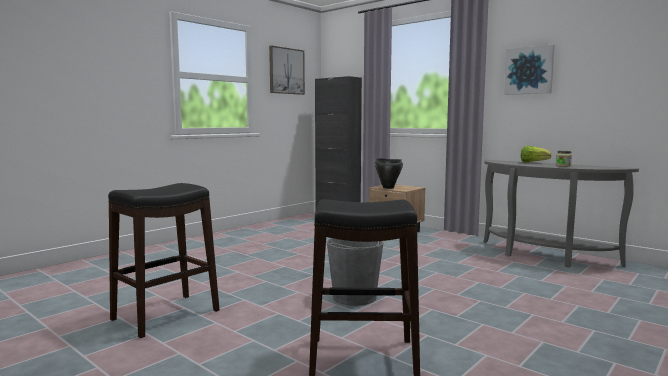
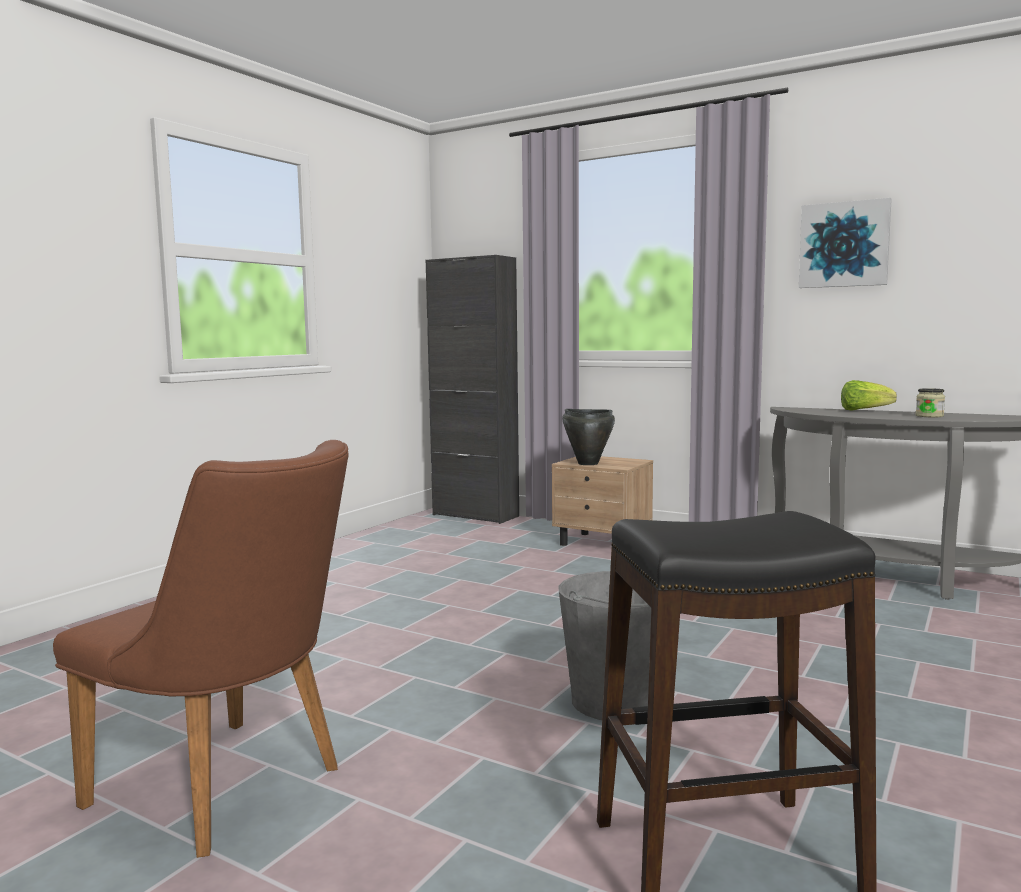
camera: 10 degrees left, 0 degrees up
(165, 315) = (233, 790): black stool -> brown chair
(286, 71) = (373, 244): picture -> none

